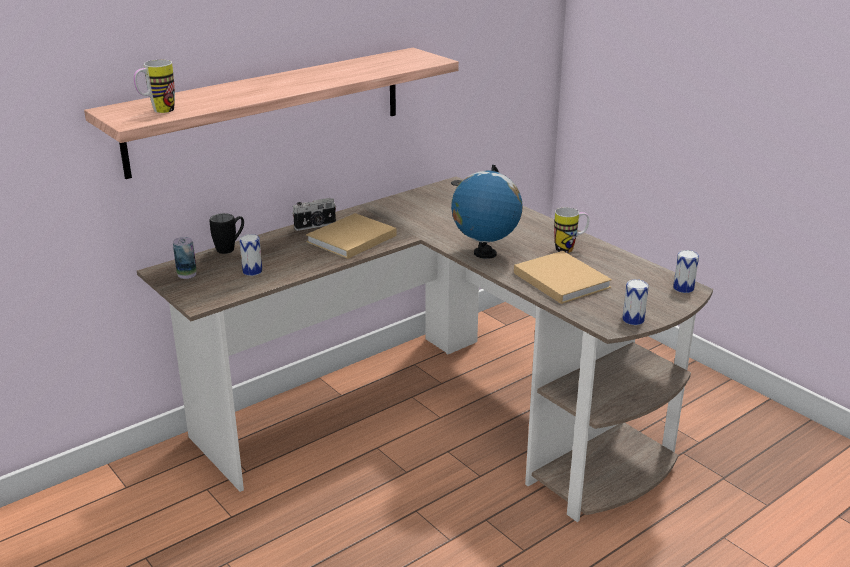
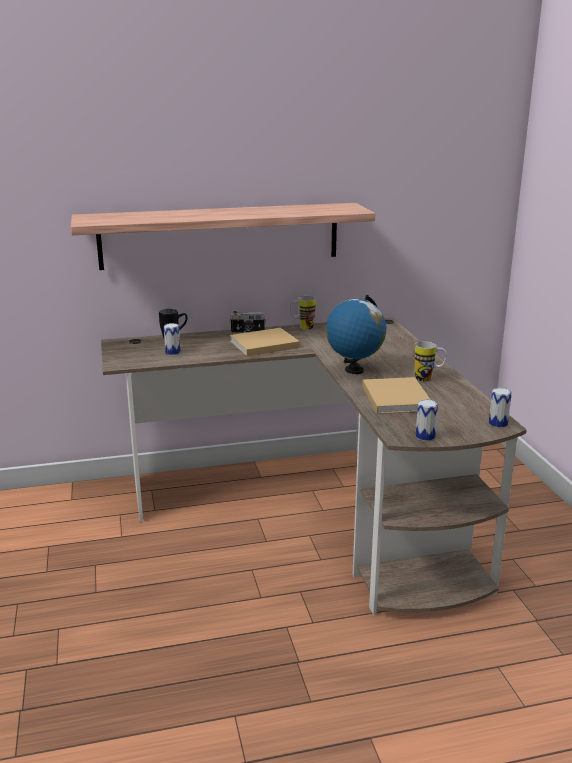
camera: 25 degrees right, 5 degrees down
(157, 111) = (112, 219): mug -> mug (302, 328)
(187, 274) = (128, 346): can -> none

